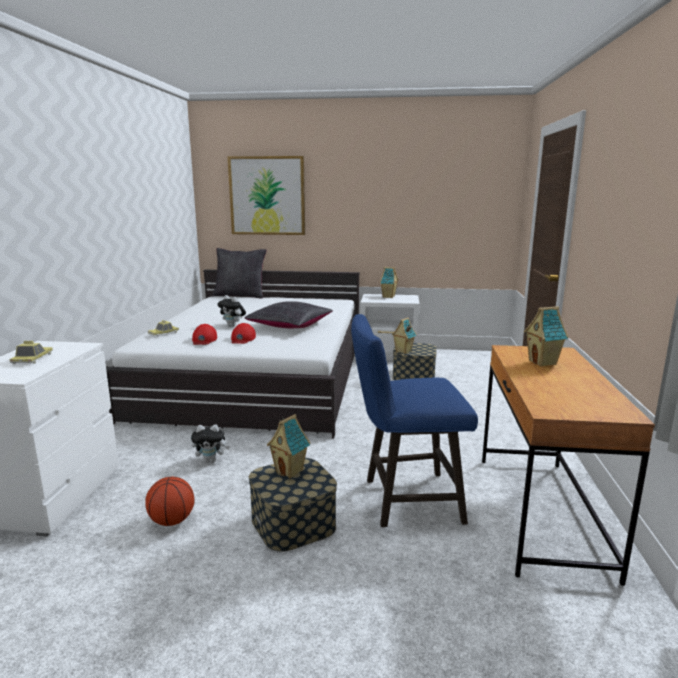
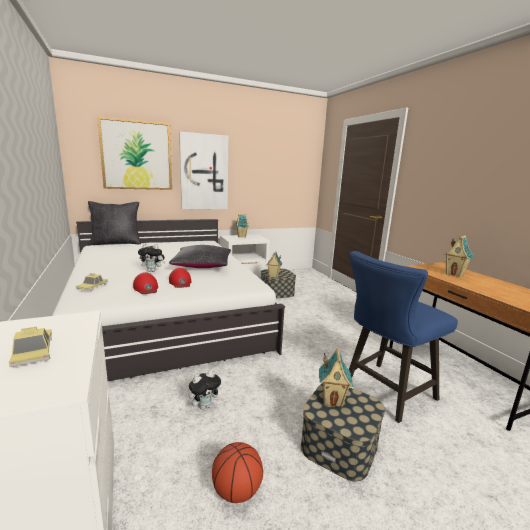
camera: 30 degrees left, 0 degrees up
(345, 212) = (204, 172): none -> picture

